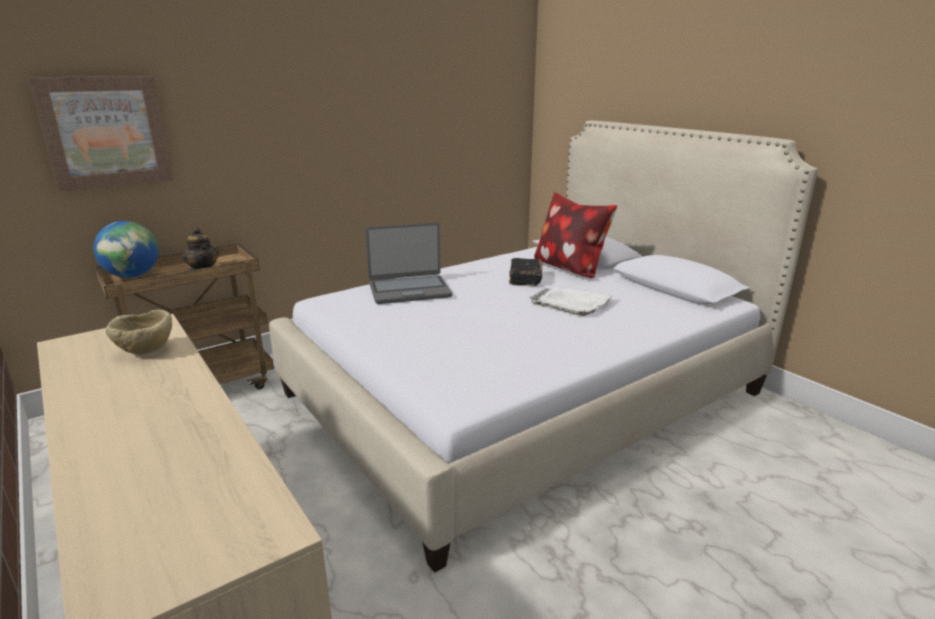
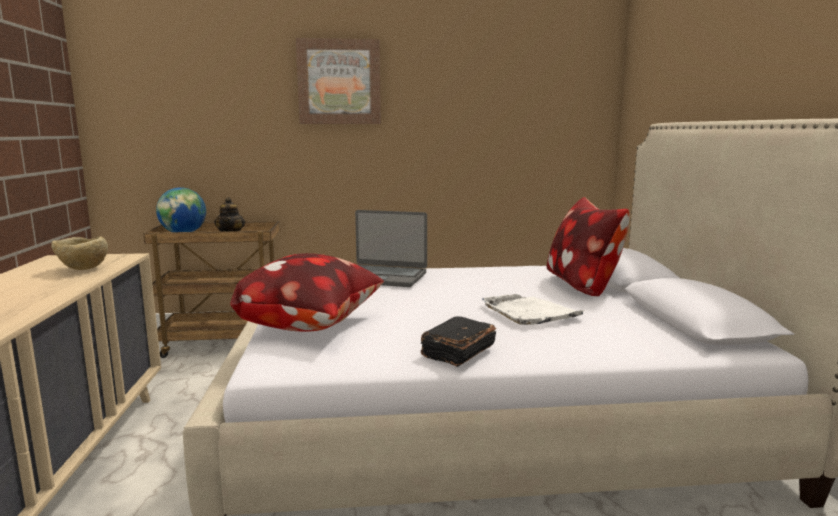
camera: 30 degrees right, 10 degrees down
(105, 132) = (187, 118): picture -> picture (339, 82)
(429, 355) = (313, 326): none -> pillow
(524, 279) = (513, 286): black book -> black book (457, 353)

